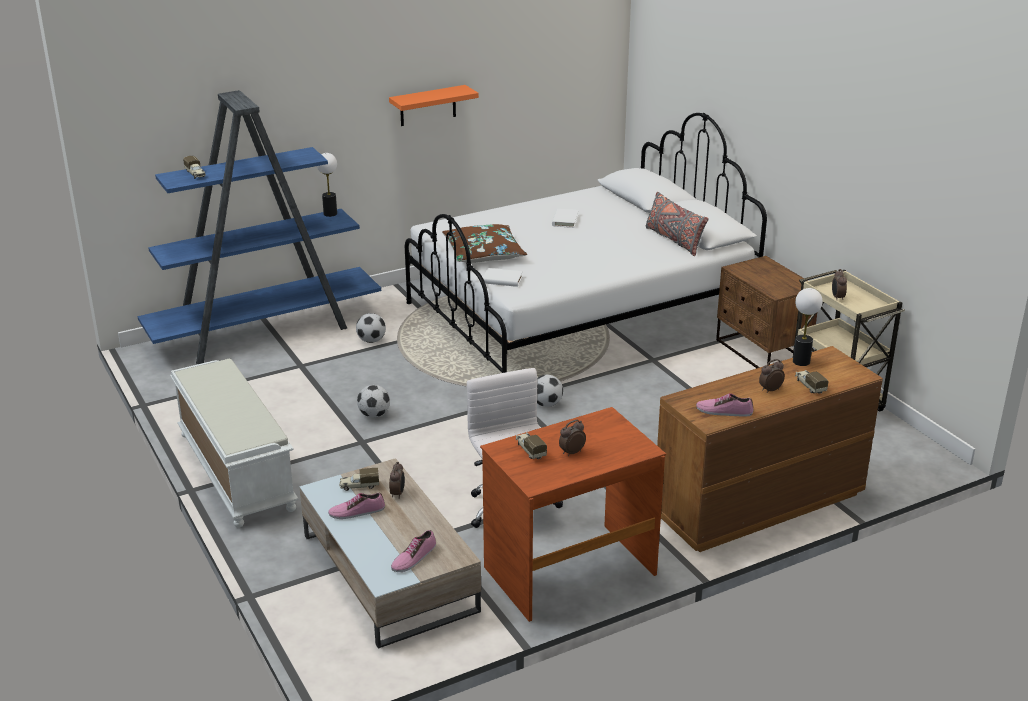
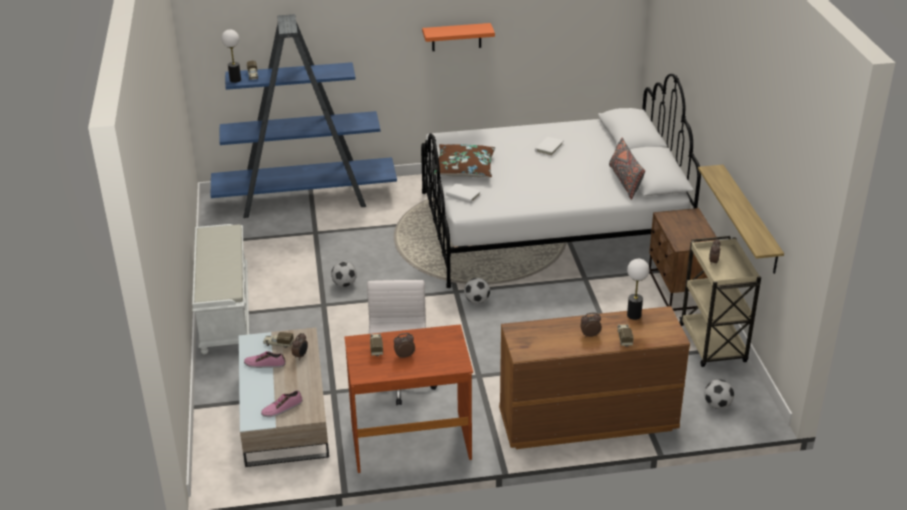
camera: 20 degrees right, 5 degrees up
(330, 213) = (365, 115): table lamp -> table lamp (235, 80)
(371, 340) = (378, 221): football -> football (717, 405)
(724, 411) = (540, 346): shoe -> none
(866, 242) = (750, 219): none -> shelf

